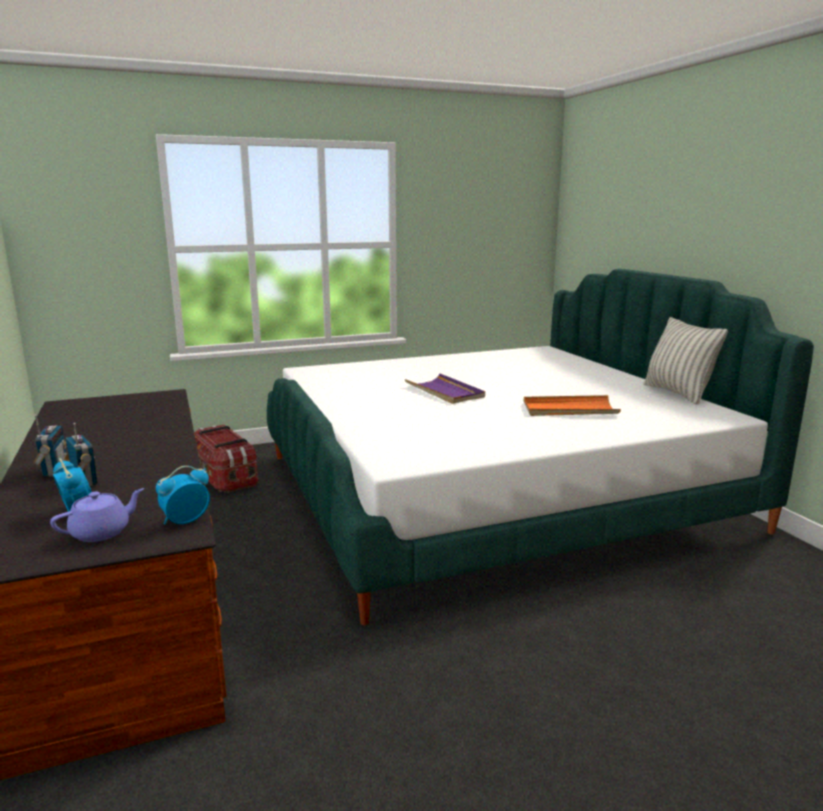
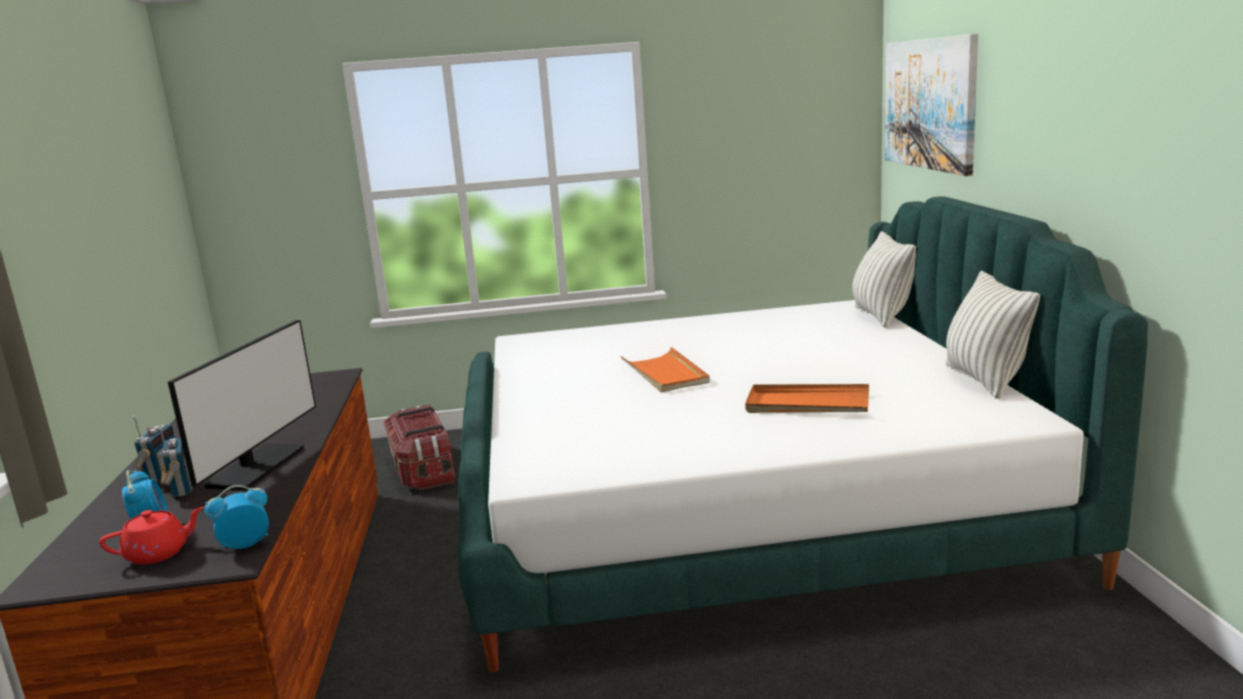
camera: 15 degrees right, 0 degrees up
(102, 532) = (159, 553): purple teapot -> red teapot
(146, 462) = (256, 467): none -> monitor
(445, 392) = (665, 374): purple tray -> orange tray
(571, 356) = (881, 316): none -> pillow
(607, 204) = (929, 104): none -> picture

